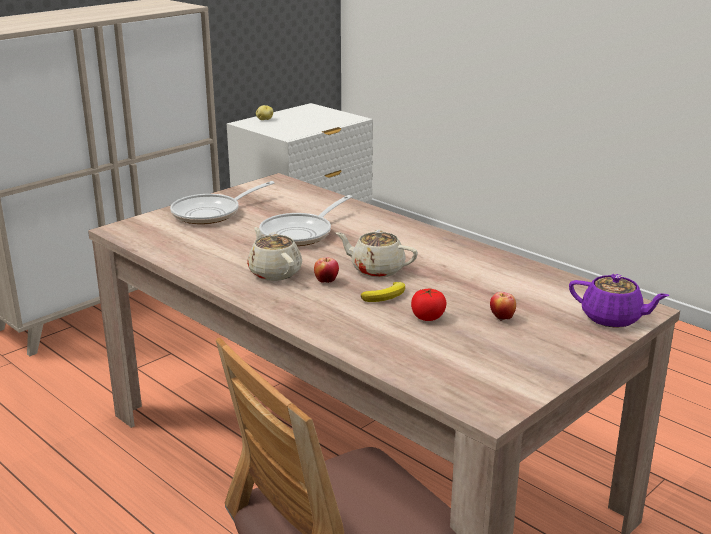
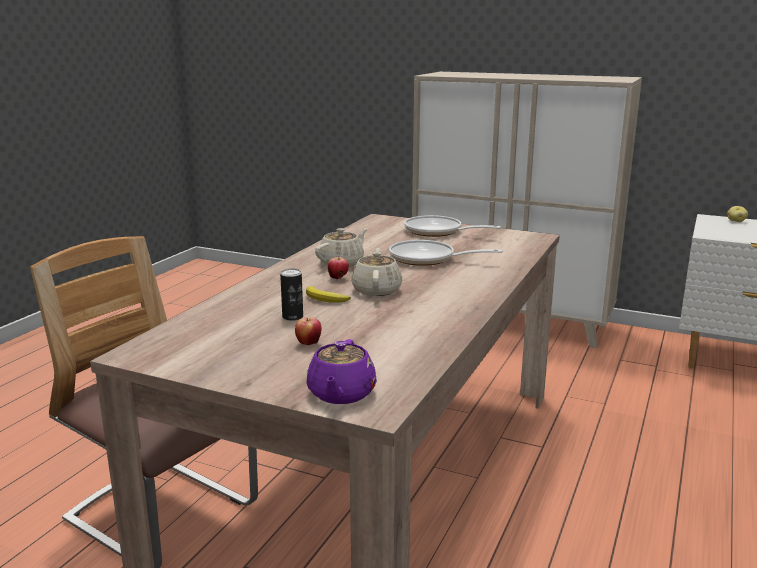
camera: 70 degrees right, 5 degrees down
(427, 317) = (292, 317): tomato -> can

